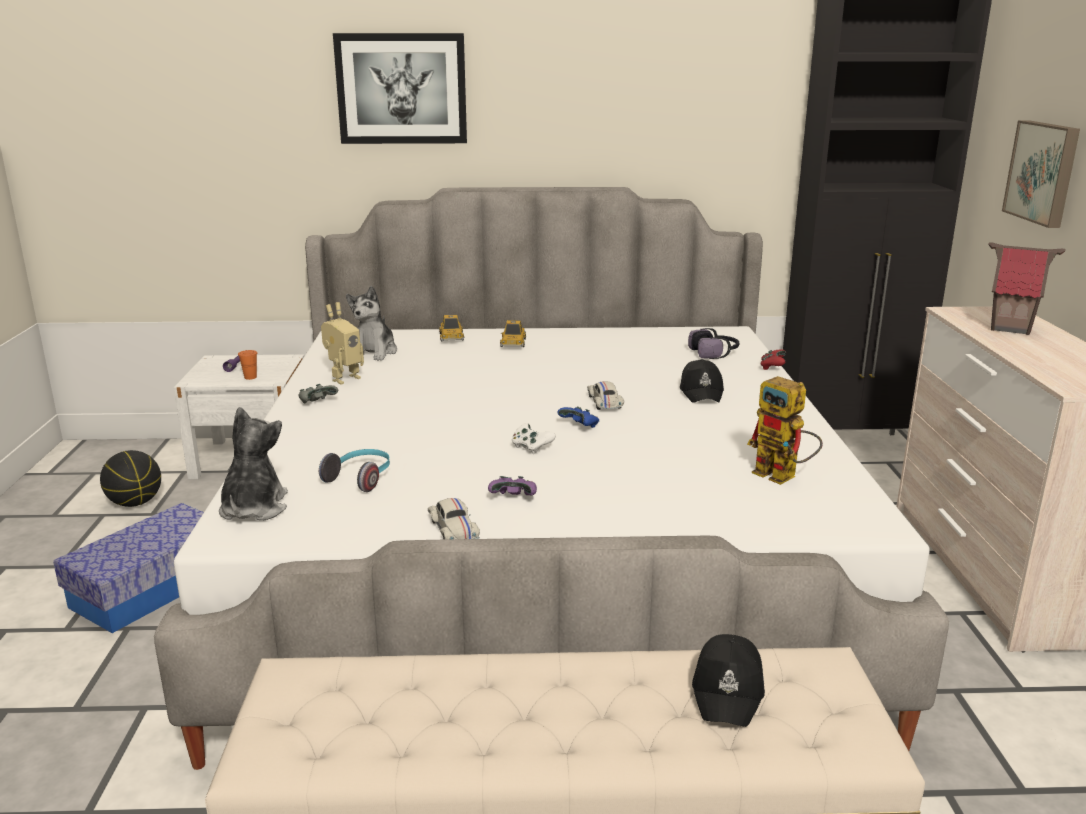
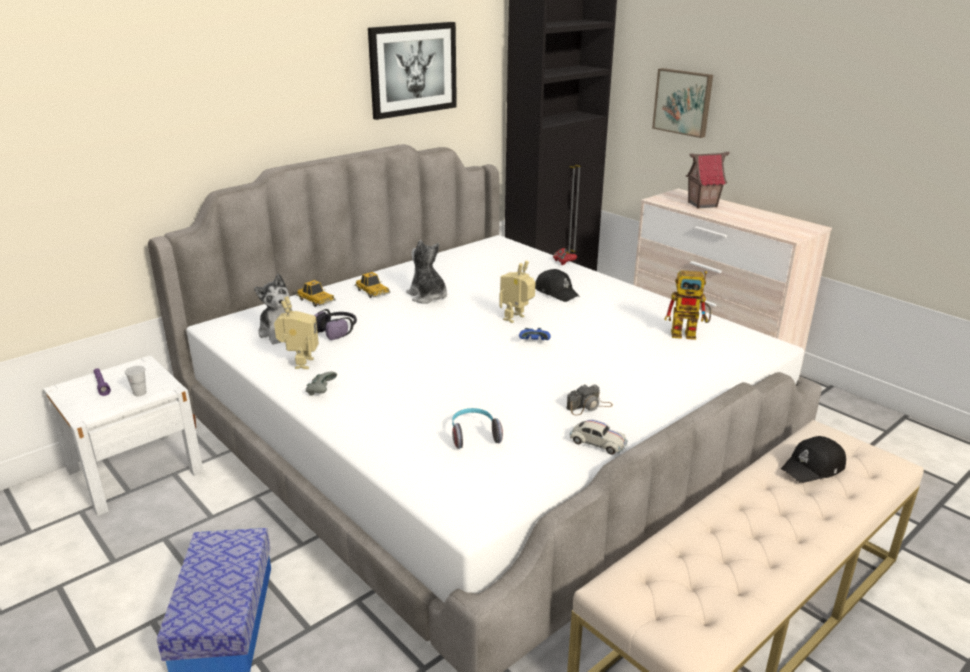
camera: 40 degrees left, 5 degrees up
(135, 503) = (77, 560): basketball -> none
(250, 377) = (140, 393): orange cup -> white cup
(253, 508) = (447, 490): plush toy -> plush toy (427, 296)
(401, 89) = (215, 81): picture -> picture (413, 69)
(514, 498) = (589, 406): purple game controller -> camera
(531, 447) = (534, 368): white game controller -> none
(604, 402) = (517, 319): white toy car -> toy robot
(714, 353) = (515, 261): headphones -> headphones (336, 331)
(729, 690) = (813, 468): black cap -> black cap turned 90 degrees clockwise

